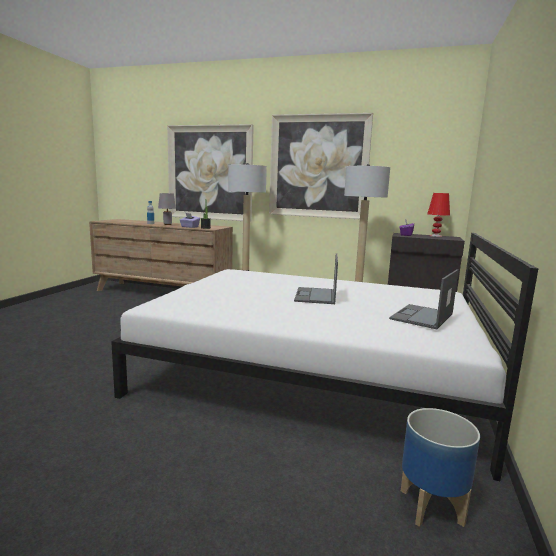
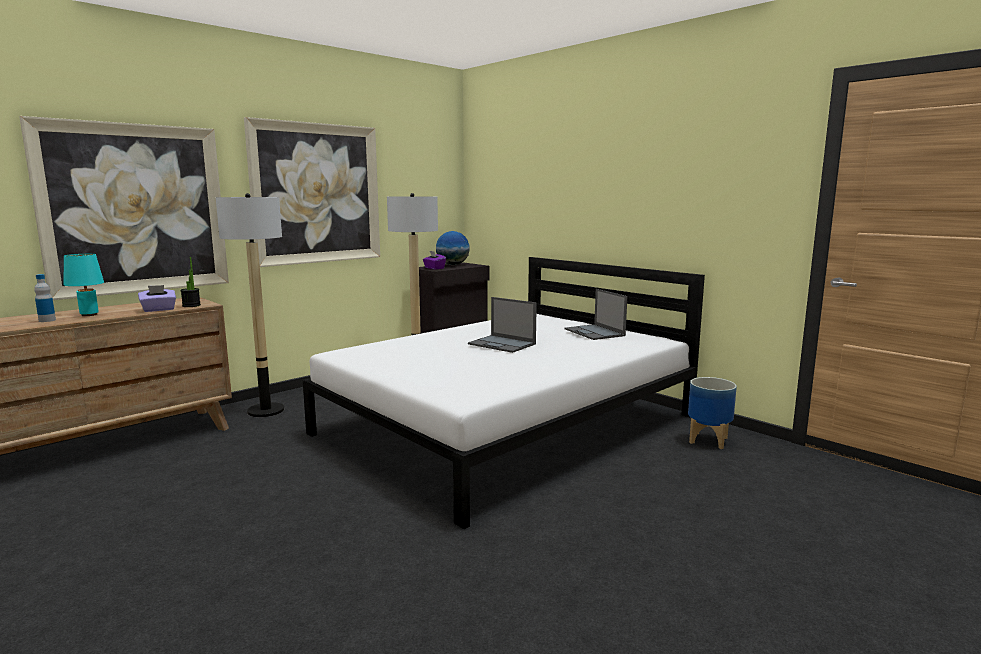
camera: 60 degrees left, 0 degrees up
(167, 224) = (89, 315): grey table lamp -> turquoise table lamp
(436, 236) = (453, 265): red table lamp -> globe

